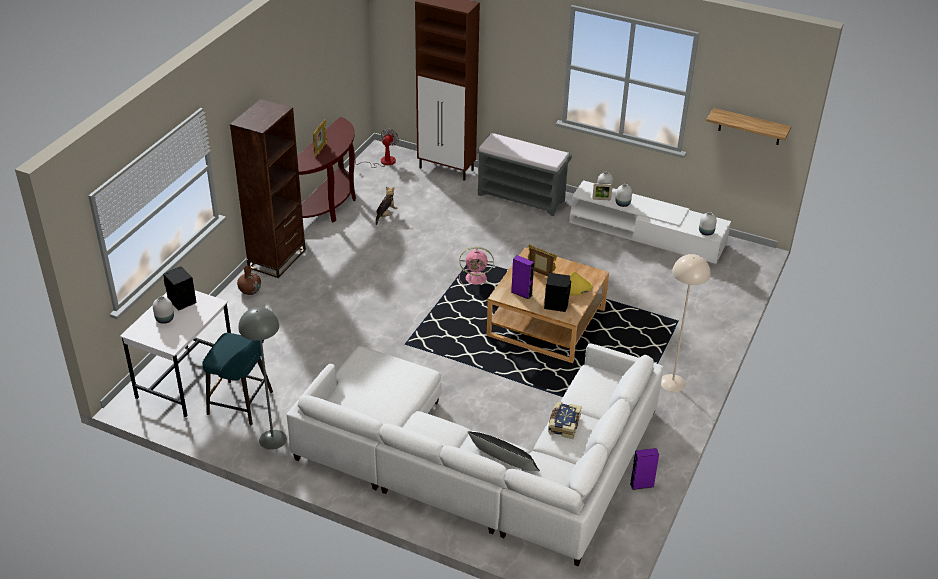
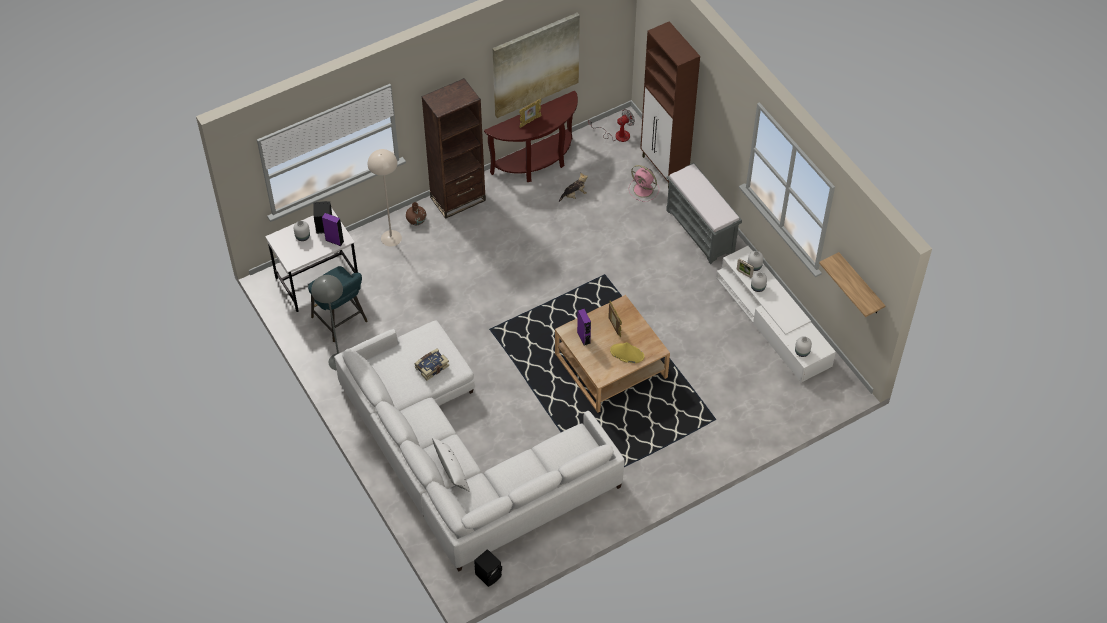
camera: 35 degrees right, 15 degrees up
(309, 83) = (535, 64): none -> picture
(477, 278) = (593, 295): pink fan -> pink fan (644, 190)
(503, 462) = (451, 471): black pillow -> white pillow
(556, 304) = (601, 361): black speaker -> black speaker (489, 574)
(563, 424) = (517, 465): book -> book (431, 366)
(642, 485) = (556, 539): purple speaker -> purple speaker (334, 240)
(672, 382) = (658, 471): beige floor lamp -> beige floor lamp (391, 238)

